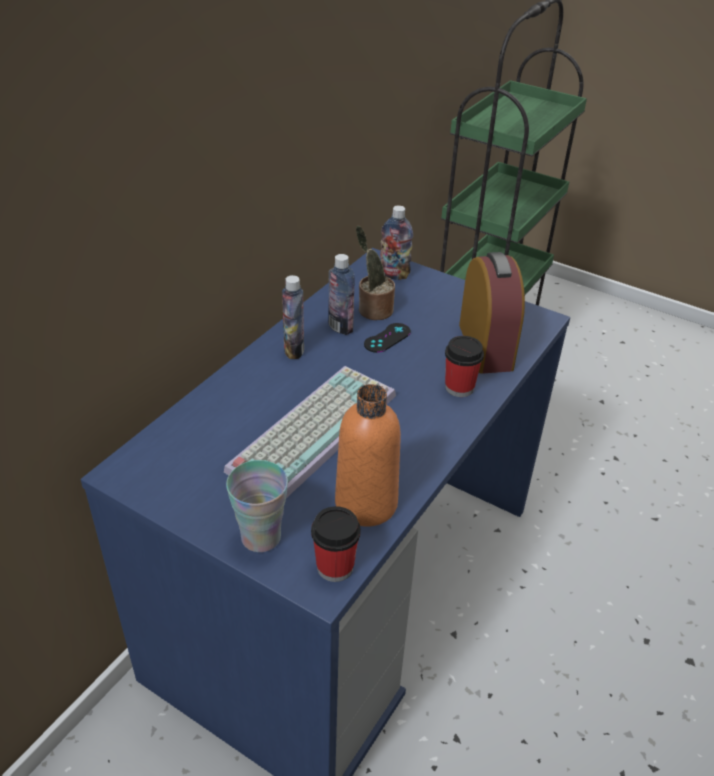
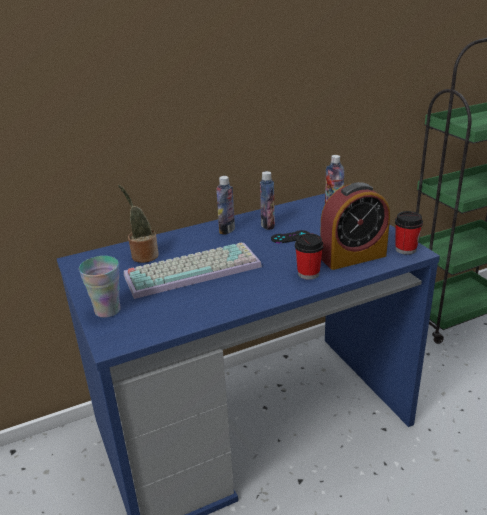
camera: 35 degrees right, 10 degrees down
(335, 567) = (128, 337): cup -> cup (405, 249)
(366, 504) = (181, 314): orange bottle -> none
(373, 310) = (298, 221): potted plant -> potted plant (143, 255)
(485, 346) = (353, 257): alarm clock -> alarm clock turned 45 degrees clockwise

